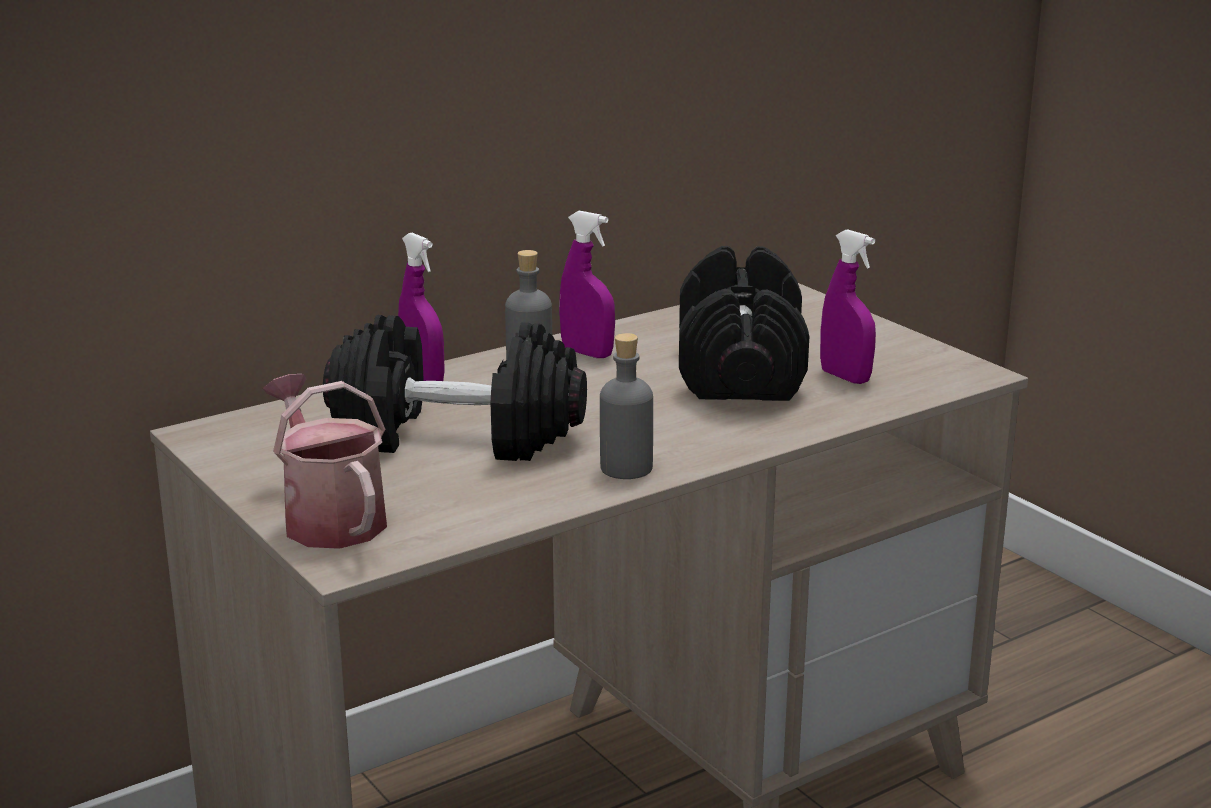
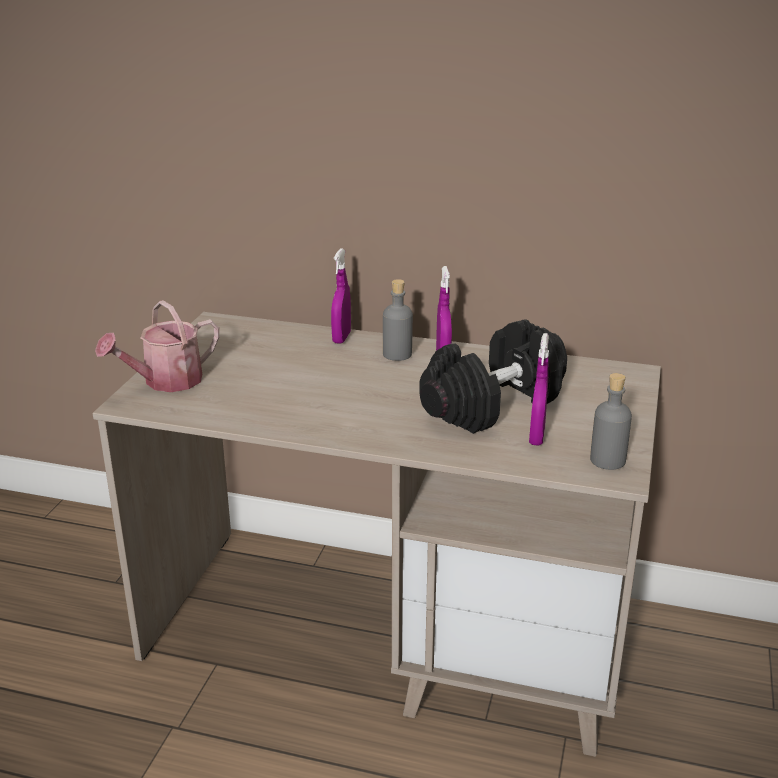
camera: 50 degrees right, 5 degrees up
(329, 517) = (166, 382): watering can -> watering can turned 150 degrees counterclockwise
(458, 435) = (292, 371): black dumbbell -> none
(626, 468) = (314, 424): grey bottle -> grey bottle (607, 460)

